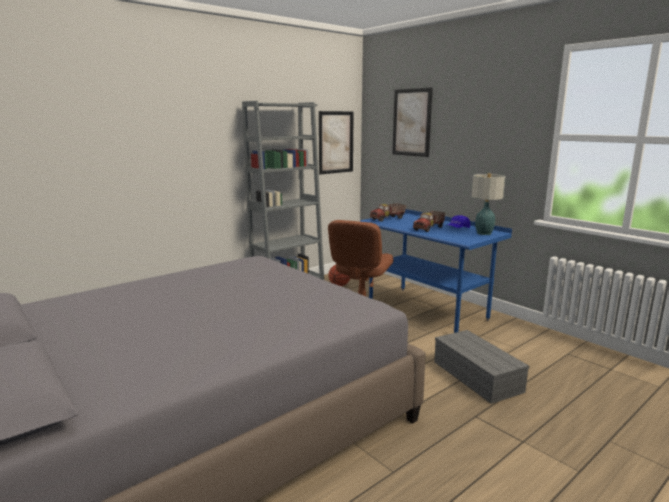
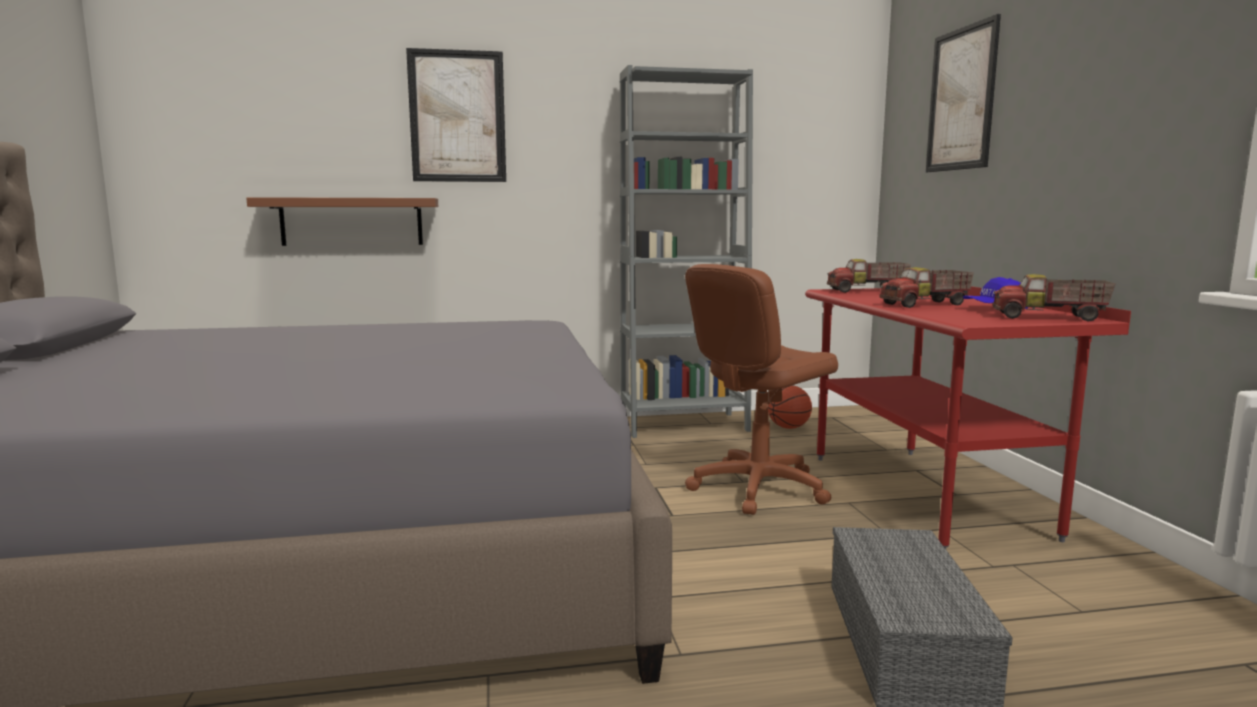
camera: 30 degrees right, 5 degrees down
(84, 201) = (352, 221): none -> brown shelf
(336, 142) = (819, 155): picture -> picture (457, 116)
(426, 310) = (925, 494): blue desk -> red desk
(484, 233) = (1049, 317): table lamp -> toy truck

